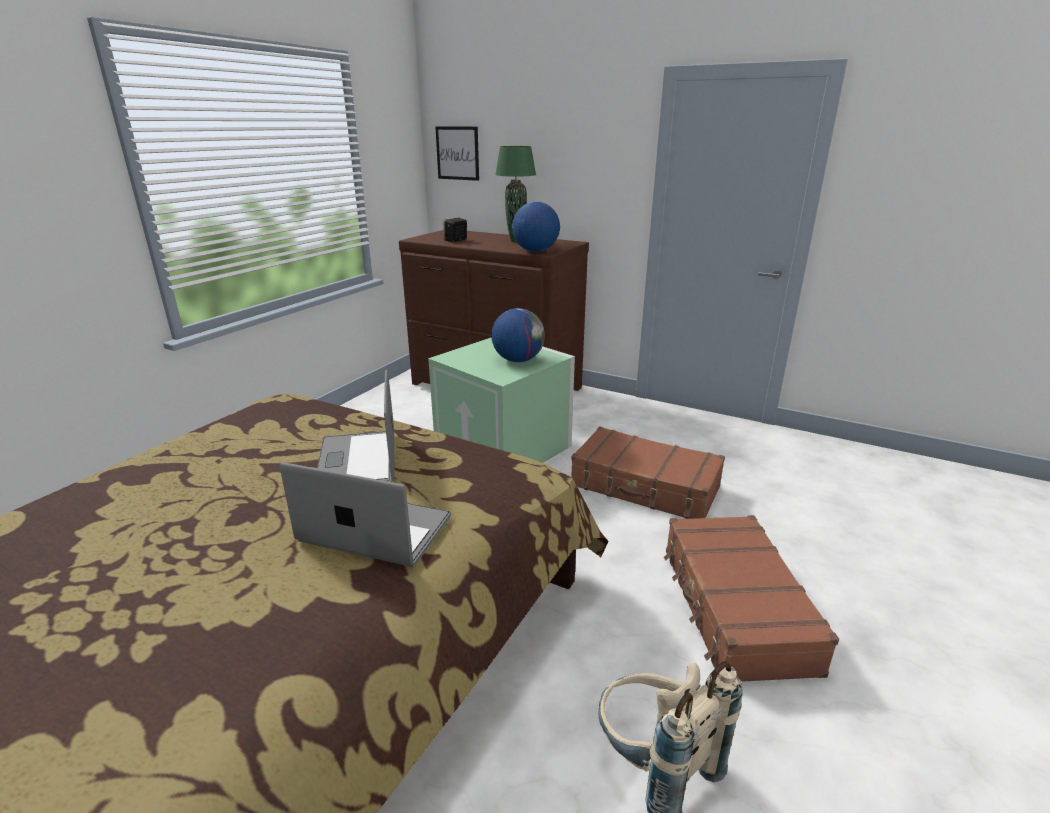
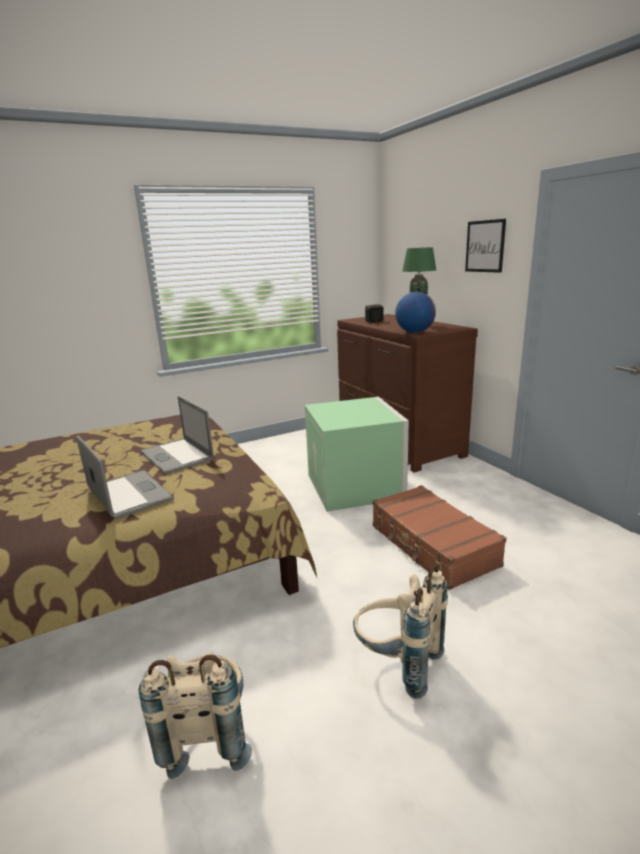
camera: 35 degrees right, 5 degrees down
(357, 460) = (176, 456): laptop -> laptop turned 60 degrees counterclockwise
(457, 153) = (399, 255): picture -> picture (485, 246)
(518, 360) = (361, 416): globe -> none
(734, 608) = (397, 664): brown suitcase -> beige backpack

